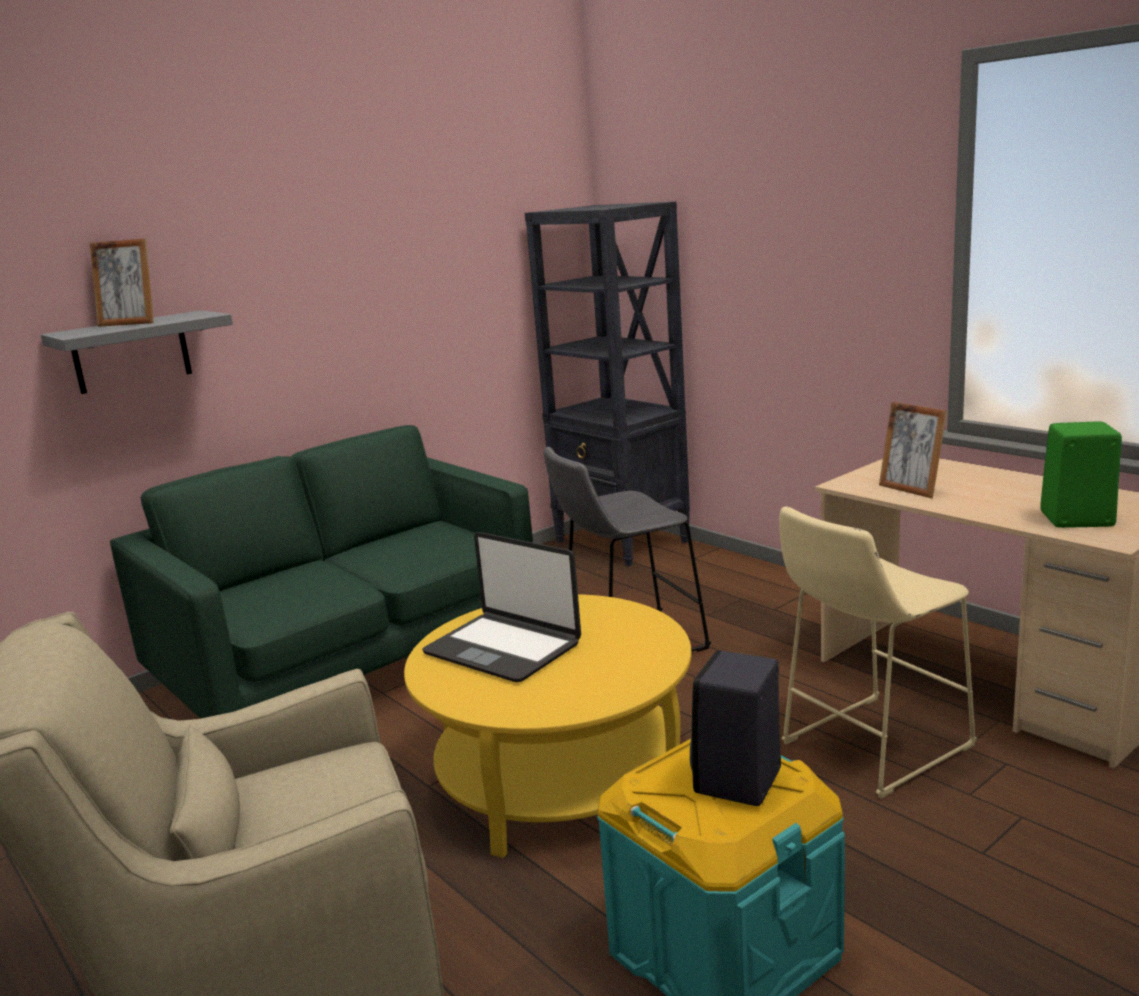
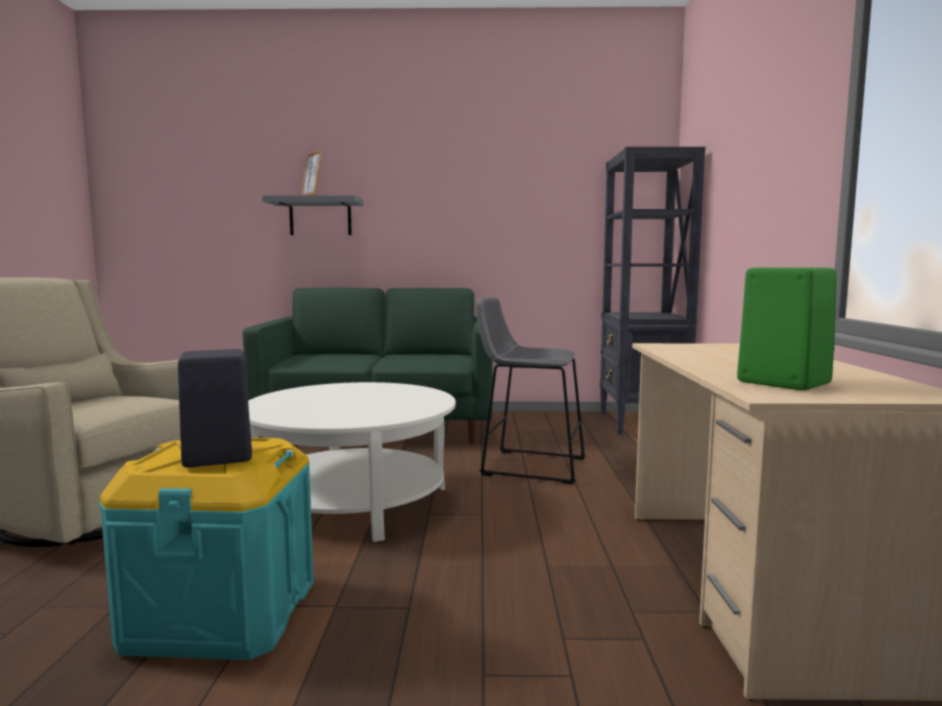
camera: 40 degrees right, 10 degrees down
(503, 648) = (338, 395): laptop -> none
(559, 775) = (353, 502): yellow coffee table -> white coffee table
(869, 747) = (554, 574): beige stool -> none
(910, 489) = (696, 353): picture frame -> none

